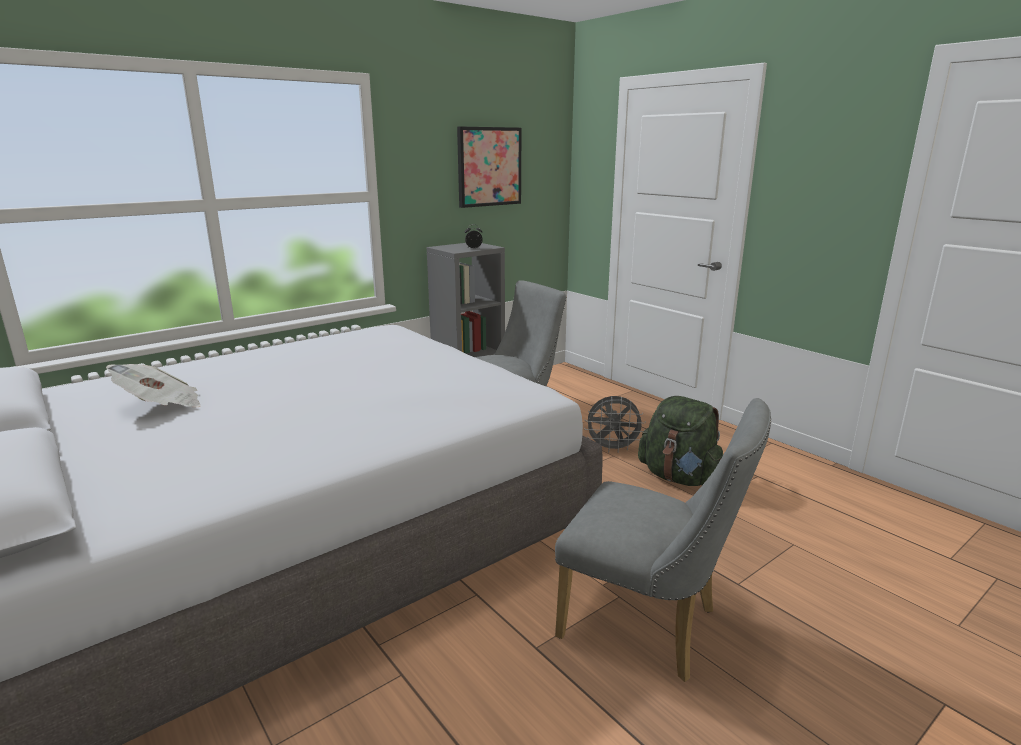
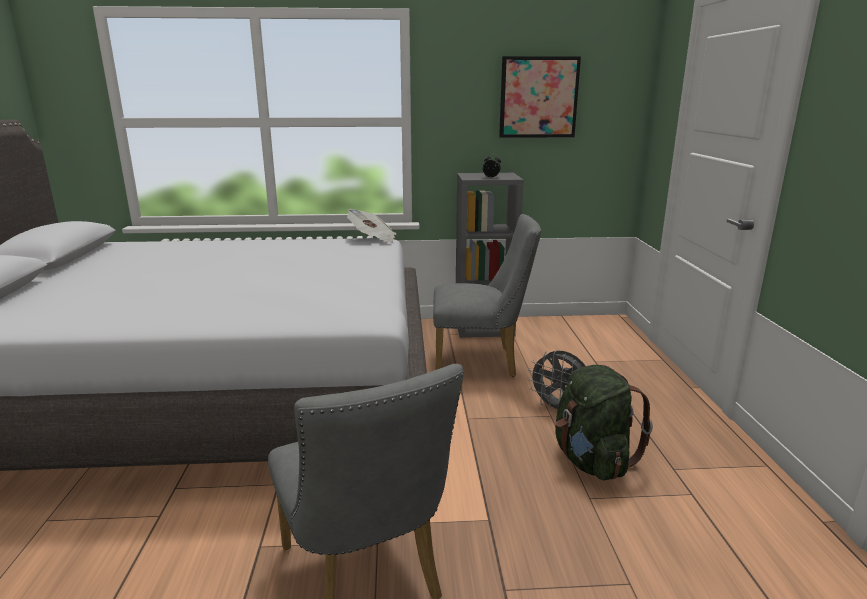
camera: 35 degrees right, 0 degrees up
(161, 405) = (144, 264): newspaper -> newspaper (373, 239)

